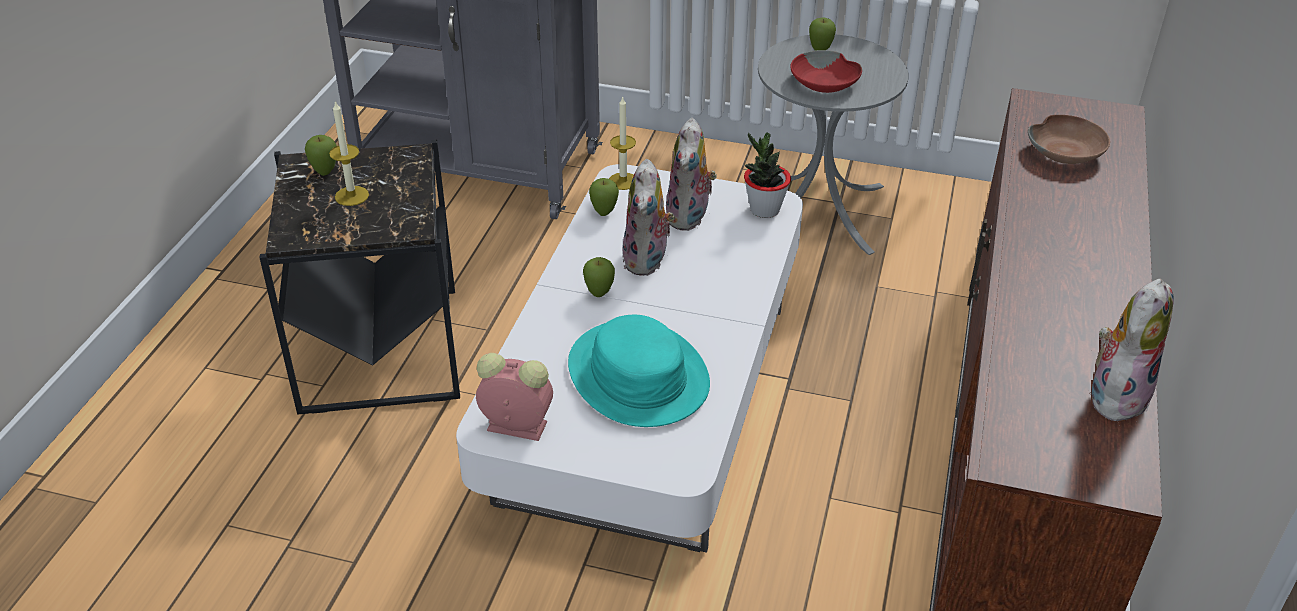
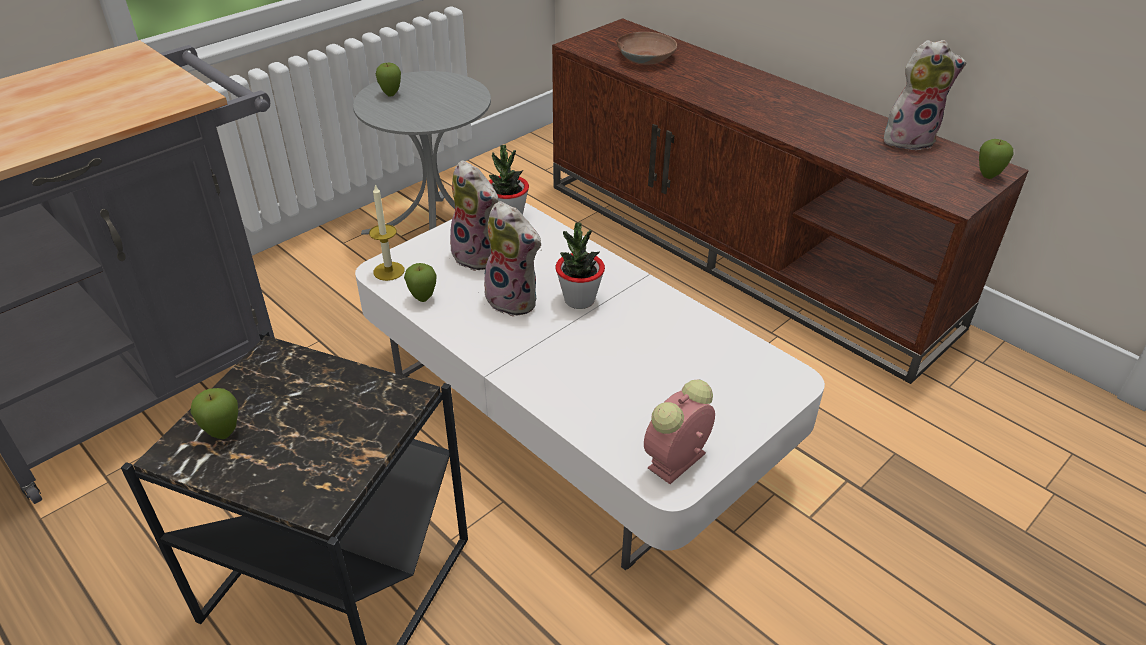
camera: 60 degrees left, 0 degrees up
(352, 196) = (296, 425): candle -> none
(599, 294) = (534, 343): apple -> apple (987, 176)
(637, 375) = (661, 361): turquoise hat -> none
(681, 297) = (579, 300): none -> potted plant
(825, 83) = (437, 108): red bowl -> none
(1116, 394) = (909, 139): plush toy -> plush toy turned 105 degrees clockwise

